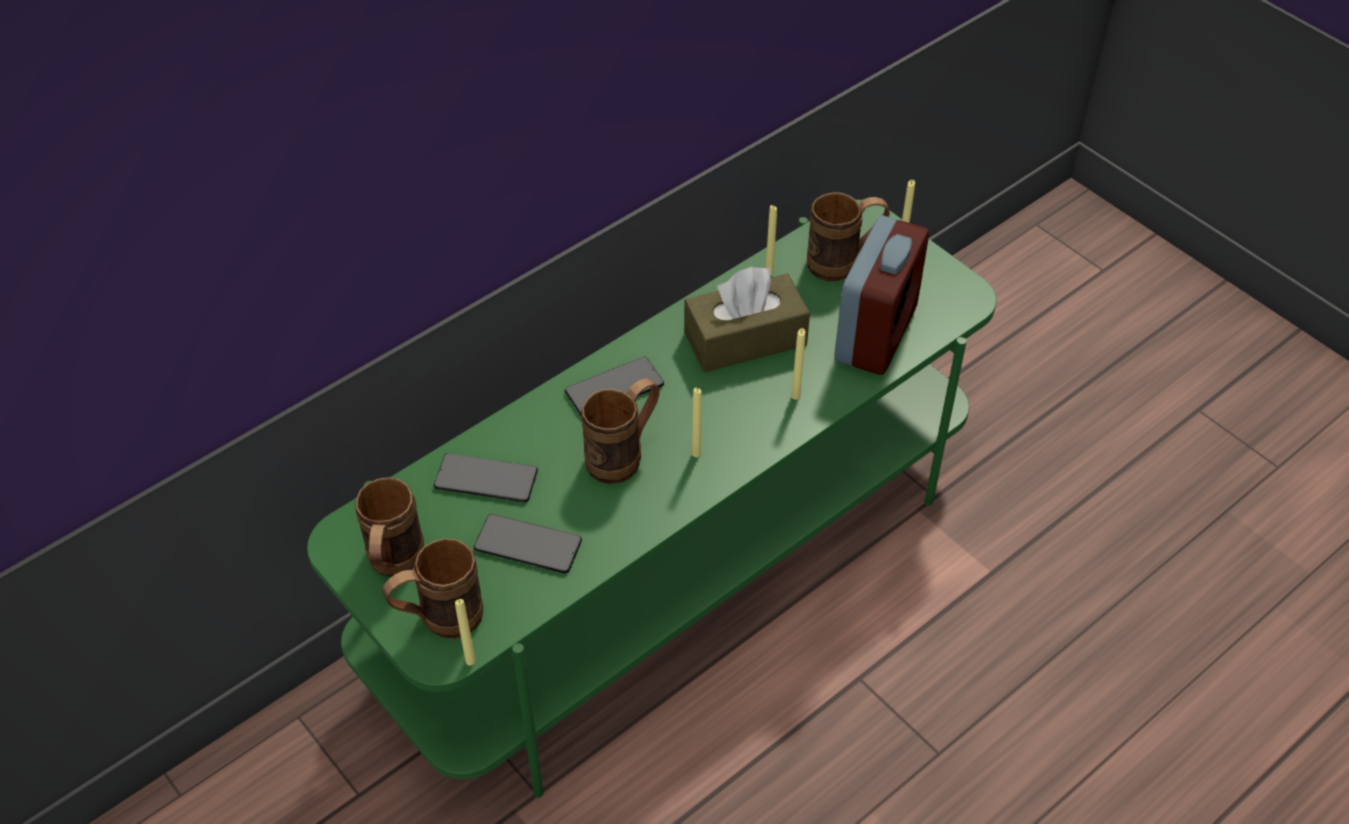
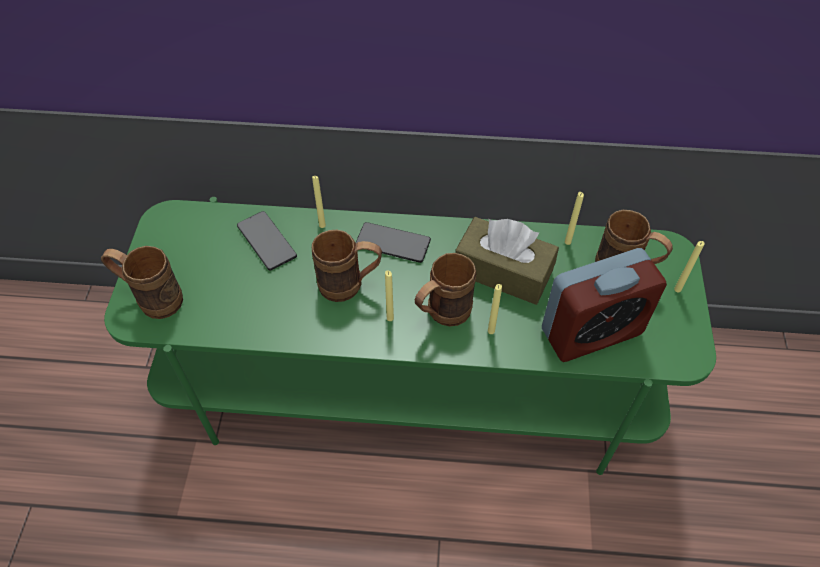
camera: 45 degrees right, 5 degrees up
(393, 566) = (169, 251): brown mug -> brown mug (441, 315)
(470, 661) = (137, 334): yellow candle -> yellow candle (322, 225)
(528, 545) = (241, 295): phone -> none

